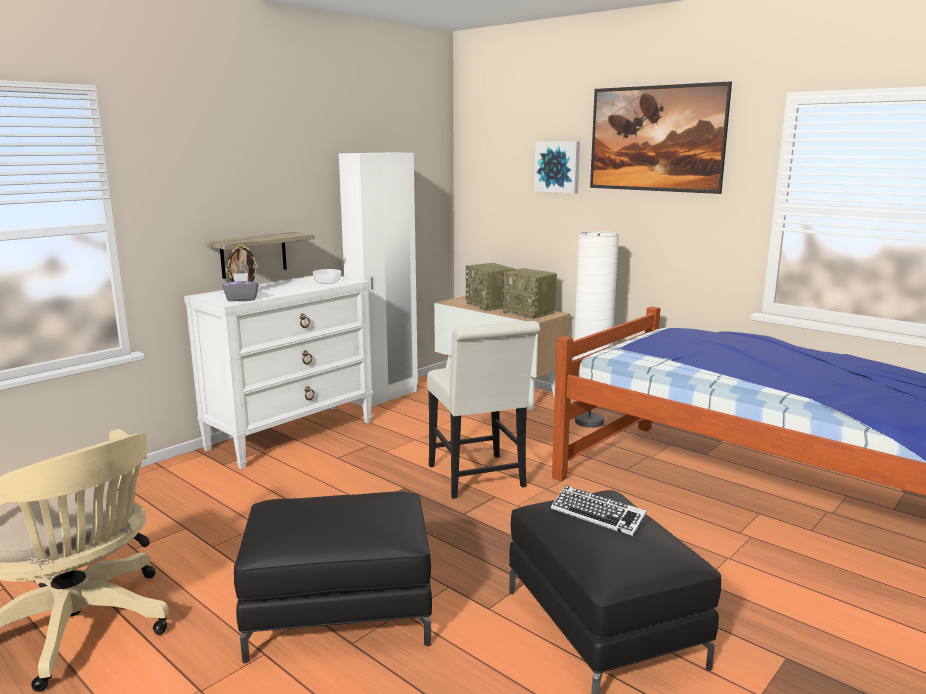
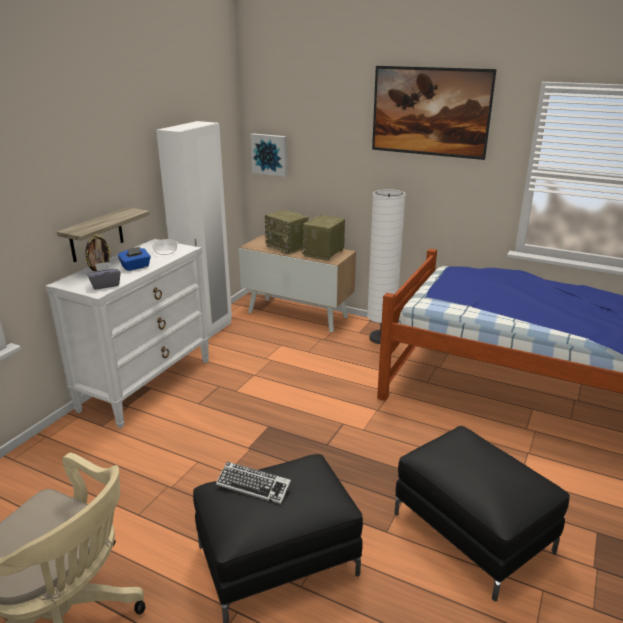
camera: 15 degrees left, 10 degrees up
(286, 289) = (136, 267): none -> blue tissue box
(479, 479) = (323, 408): white chair -> none
(529, 312) = (324, 253): radio -> radio turned 90 degrees clockwise
(558, 167) = (342, 130): picture -> picture (270, 154)
(597, 515) = (470, 458): keyboard -> keyboard (253, 486)

